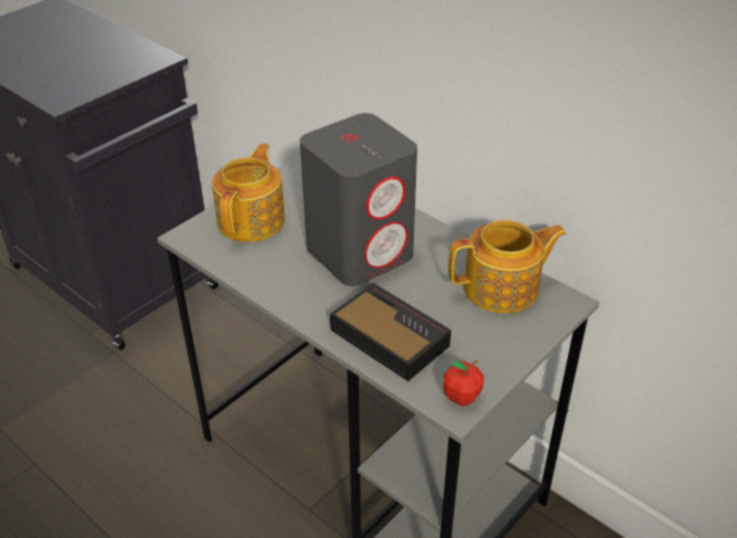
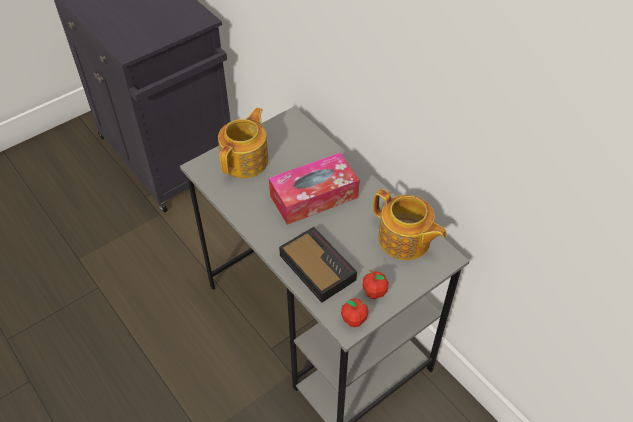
camera: 10 degrees right, 10 degrees up
(360, 252) = (314, 196): grey speaker -> tissue box
(480, 358) = (374, 292): none -> apple
(503, 288) = (404, 240): teapot -> teapot turned 45 degrees clockwise

